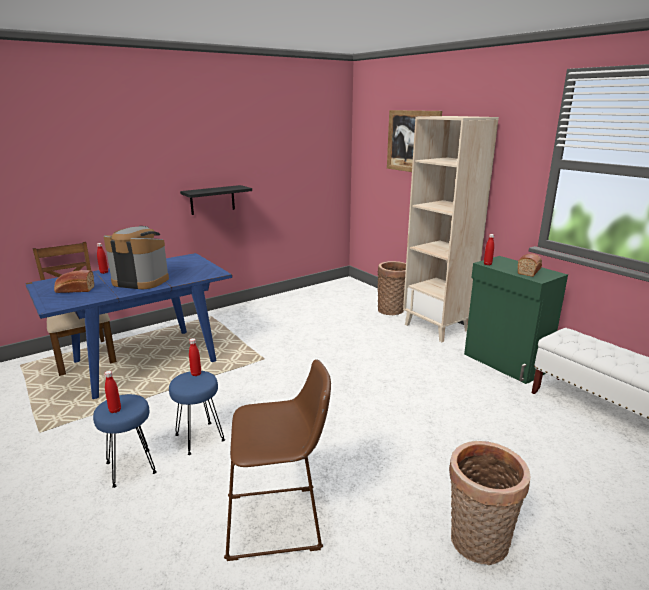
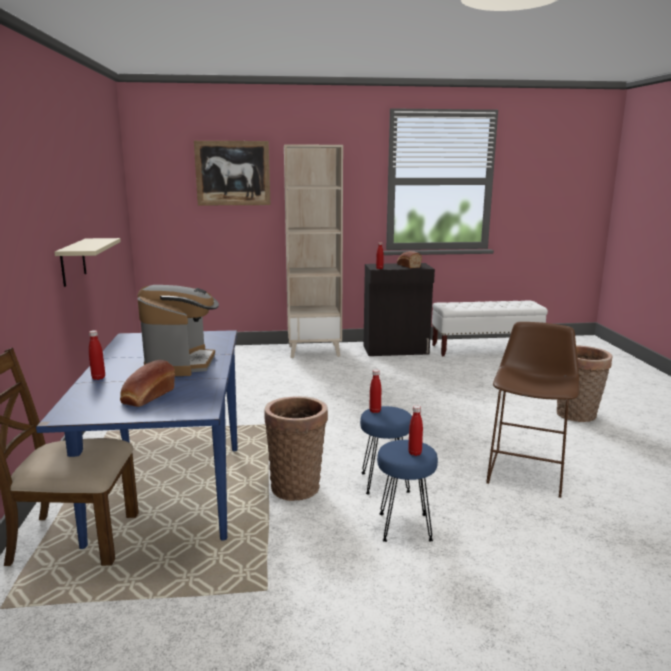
camera: 60 degrees left, 5 degrees down
(141, 281) = (181, 364): coffee machine -> coffee machine turned 135 degrees clockwise
(212, 200) = (73, 262): black shelf -> beige shelf
(392, 310) = (255, 354): basket -> basket (297, 486)
(505, 363) = (396, 350): green cabinet -> black cabinet

